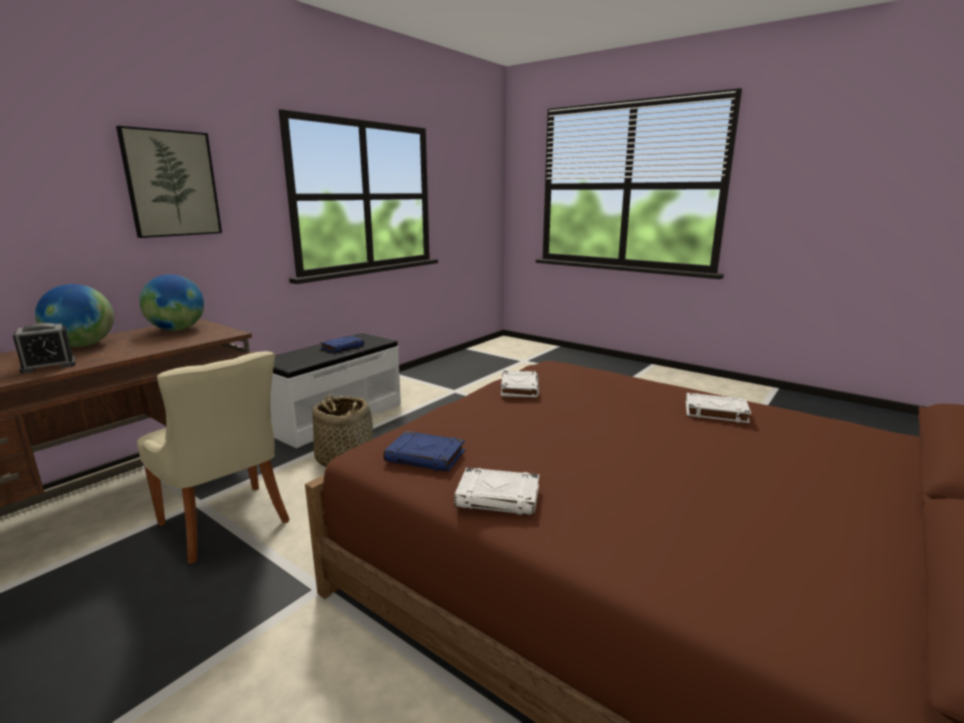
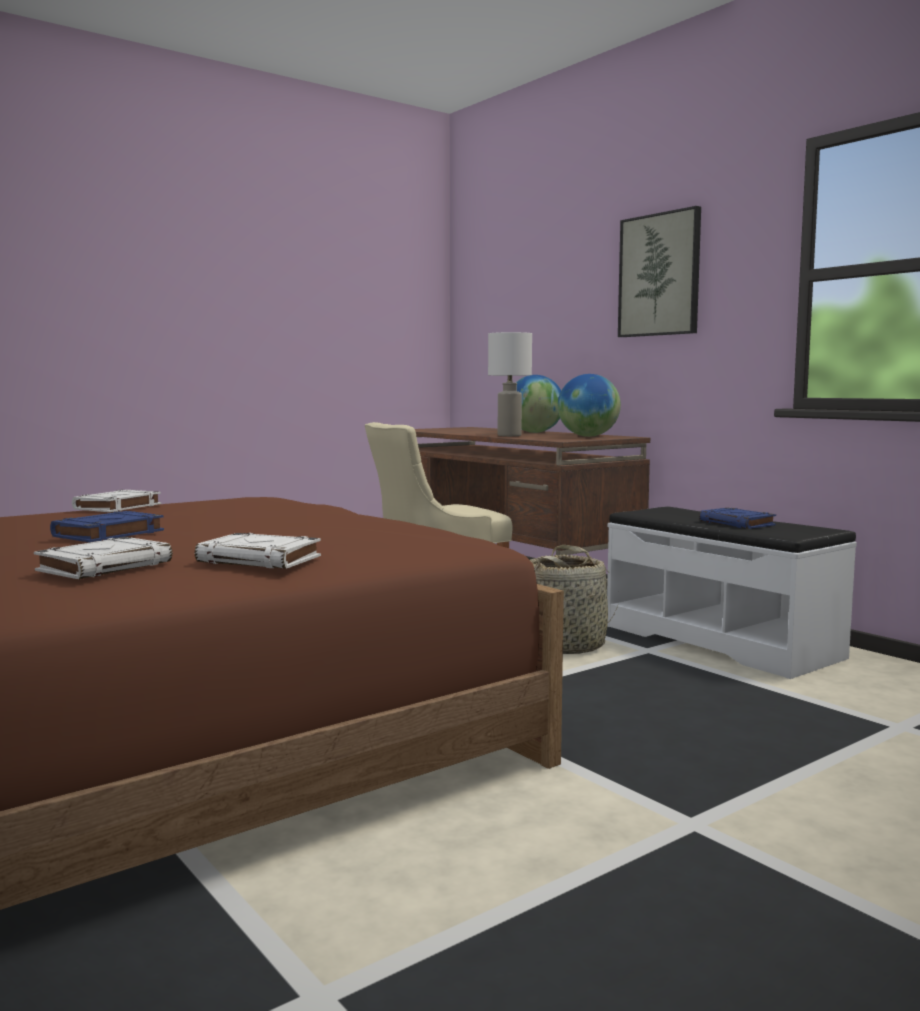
camera: 105 degrees right, 10 degrees down
(49, 365) = (472, 432): alarm clock -> none
(141, 349) = (508, 435): none -> white table lamp
(426, 456) = (222, 501): blue book -> blue book (108, 534)
(519, 387) = (356, 520): white book -> white book (261, 560)

